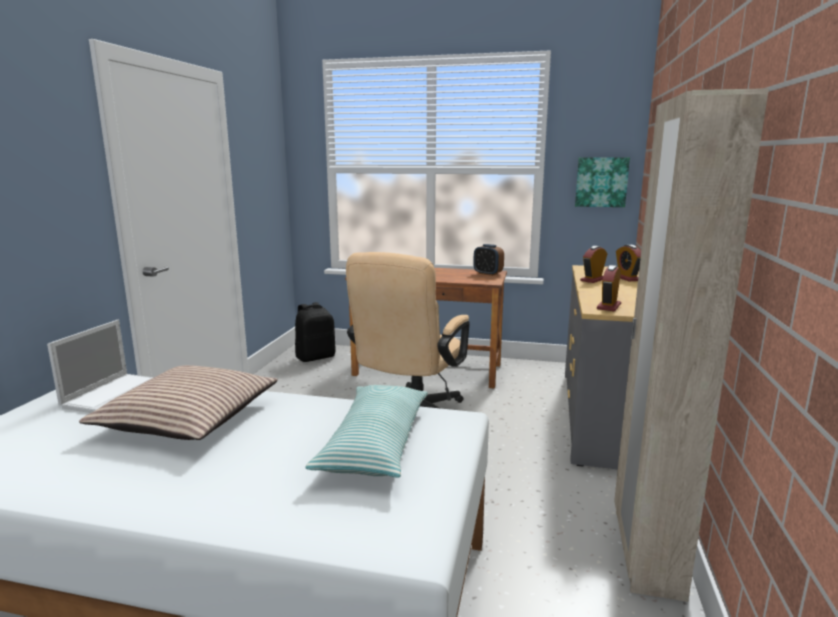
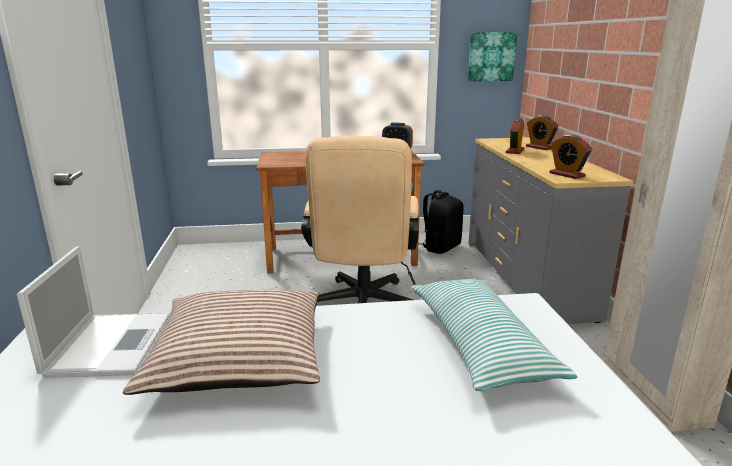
camera: 20 degrees left, 5 degrees up
(316, 357) = (212, 259): black backpack -> black backpack (440, 247)
(609, 306) = (567, 174): alarm clock -> alarm clock turned 45 degrees counterclockwise

